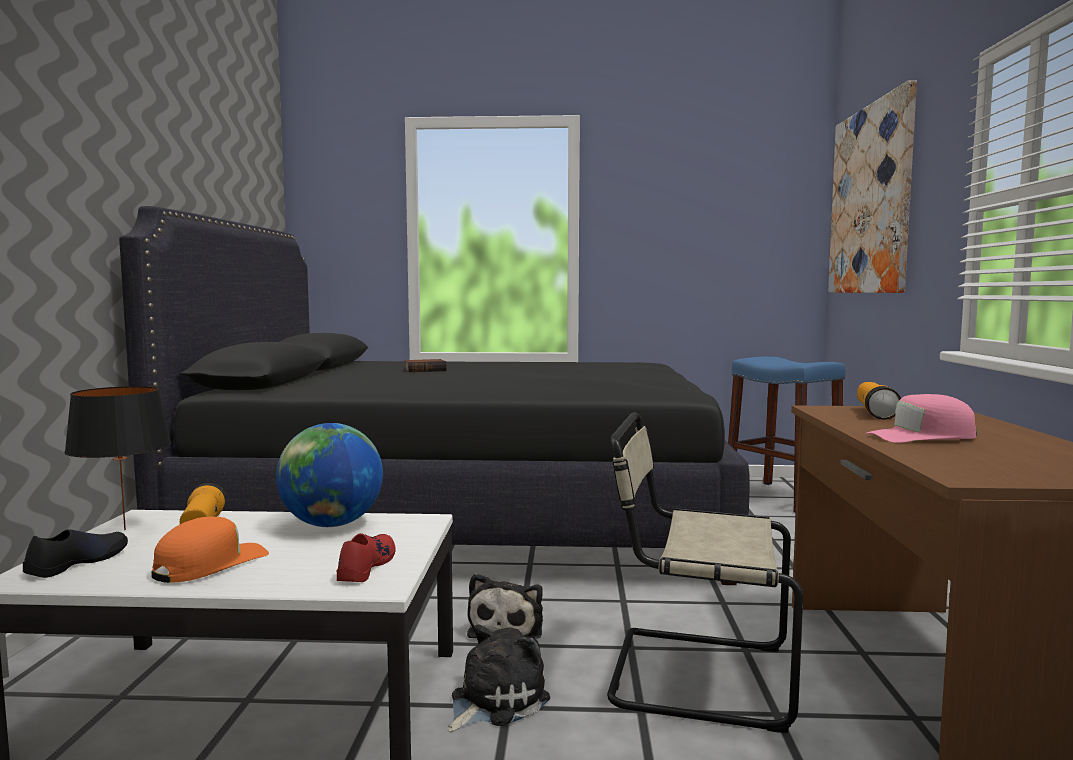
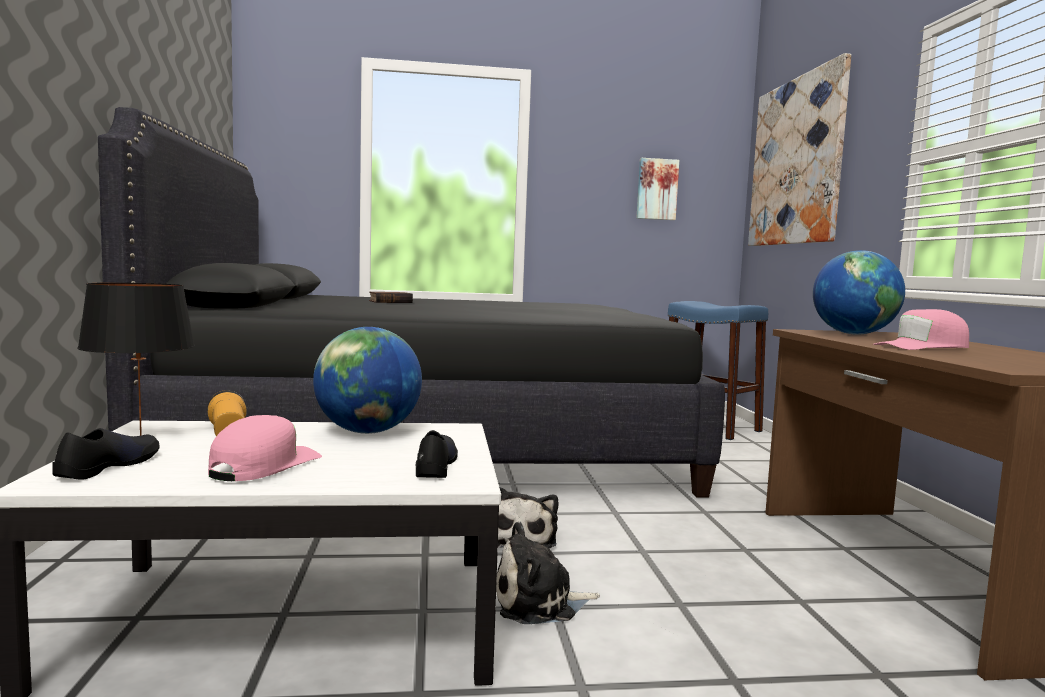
camera: 10 degrees left, 0 degrees up
(210, 564) = (265, 465): orange cap -> pink cap
(366, 566) = (435, 465): red shoe -> black shoe
(494, 701) = (539, 603): plush toy -> plush toy turned 135 degrees counterclockwise
(692, 676) = (711, 573): beige chair -> none
(723, 233) = (656, 189): none -> picture
(875, 413) = (853, 334): flashlight -> globe

